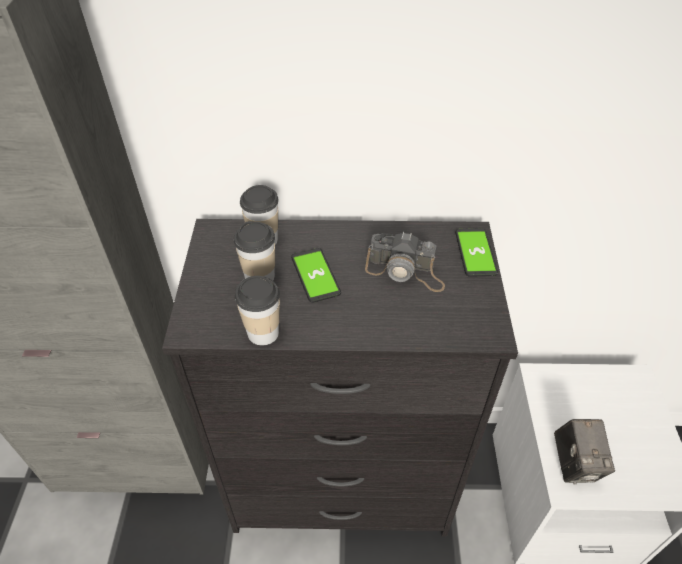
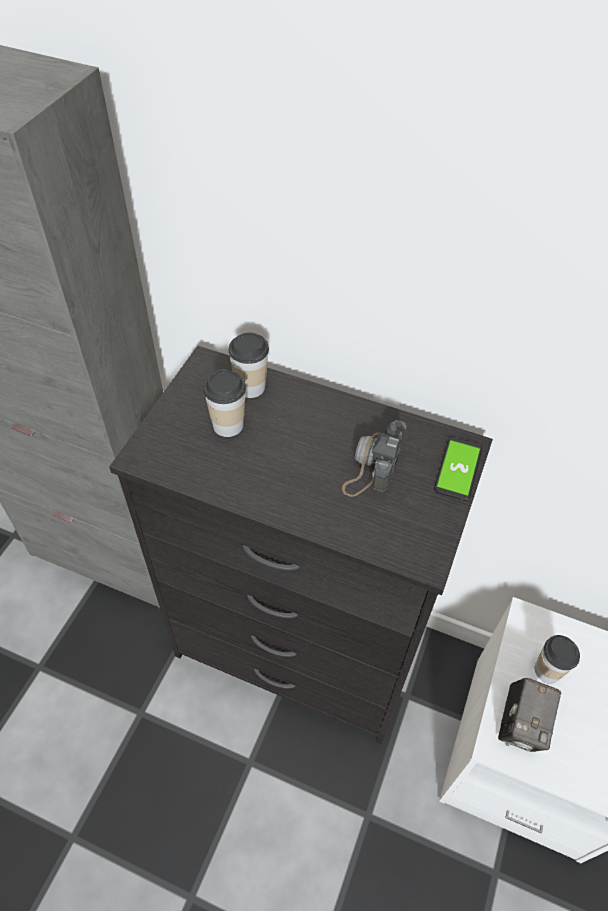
camera: 20 degrees right, 5 degrees up
(263, 332) = (204, 482): cup -> cup (547, 671)
(315, 275) = (281, 441): phone -> none
(405, 272) = (373, 466): camera -> camera turned 75 degrees clockwise

